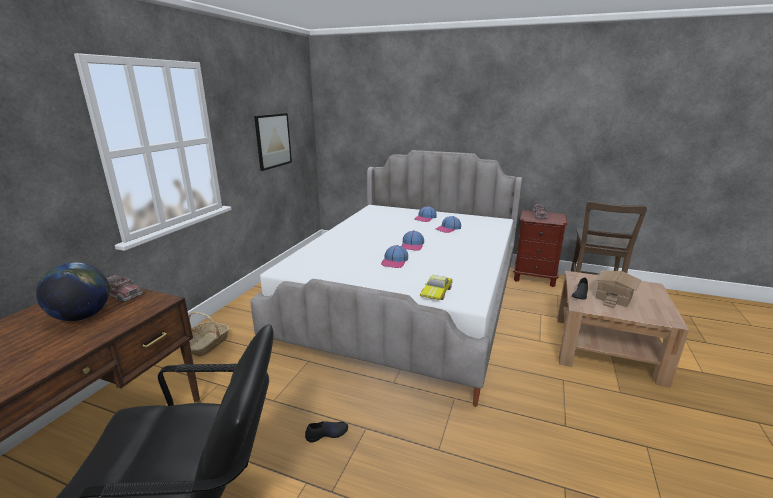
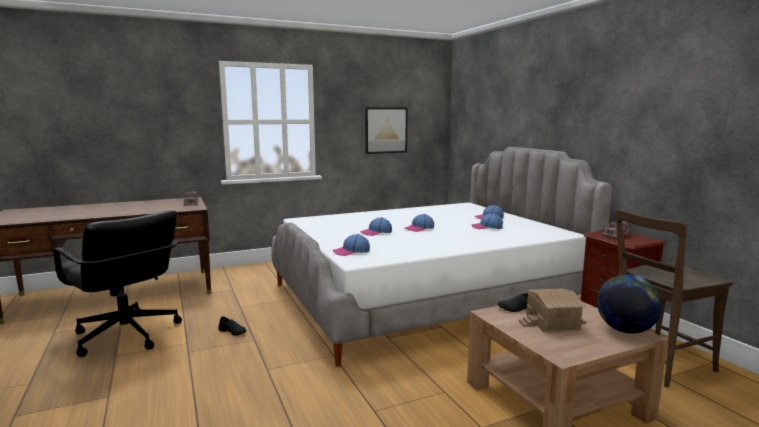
camera: 45 degrees right, 10 degrees down
(82, 317) = (161, 205): globe -> globe (625, 331)
(206, 344) = (261, 271): basket -> none
(437, 292) = (351, 251): toy car -> cap

